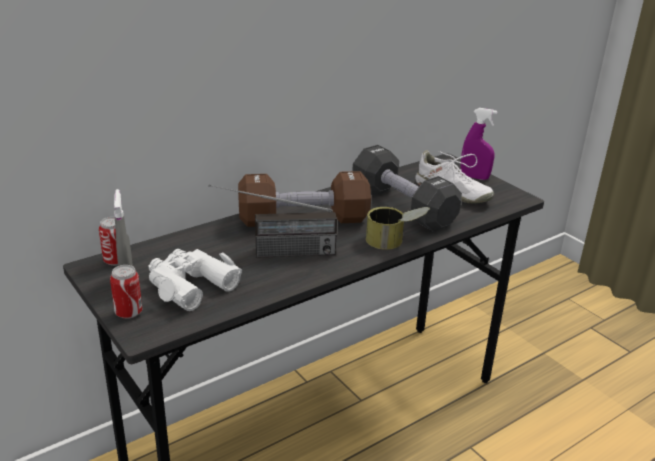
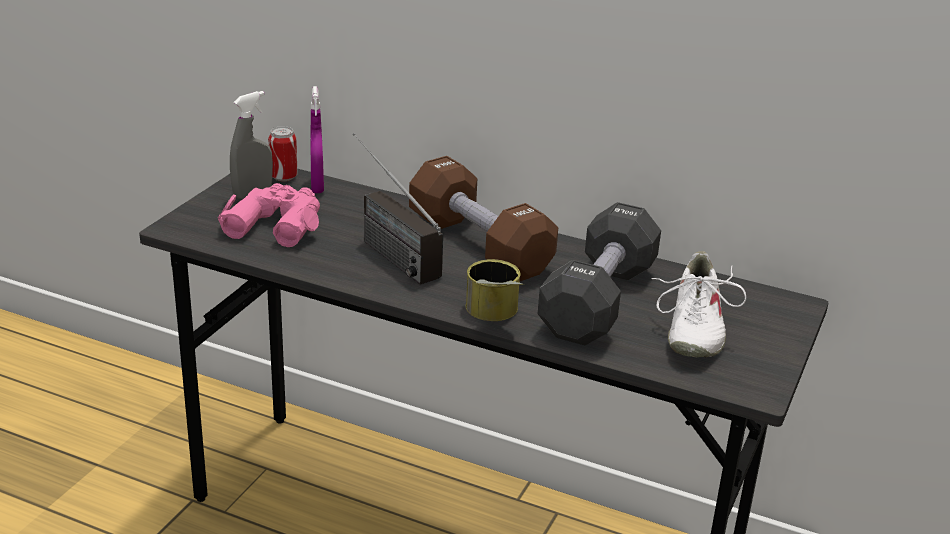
camera: 60 degrees right, 0 degrees up
(128, 312) = (203, 211): can -> none
(189, 285) = (276, 223): white binoculars -> pink binoculars
(474, 177) = (773, 338): purple spray bottle -> purple spray bottle (317, 186)

